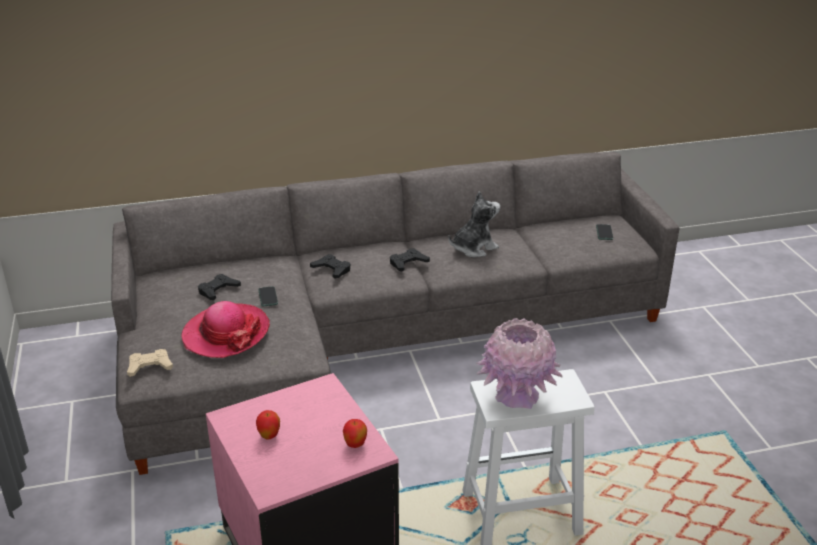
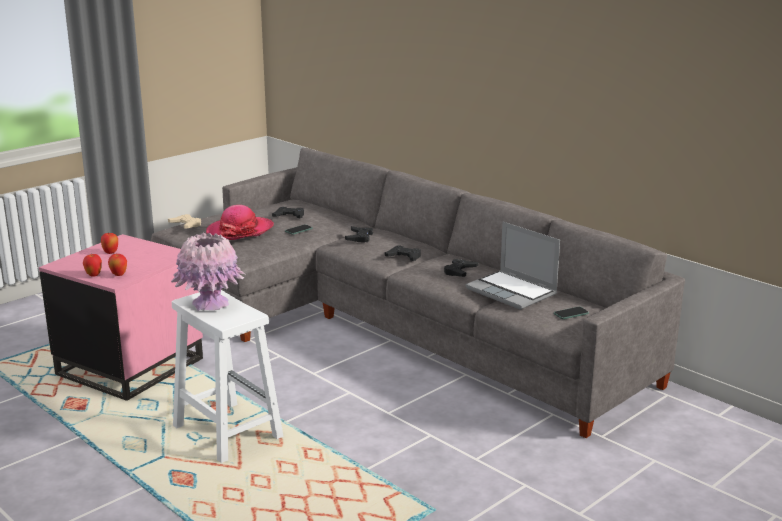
camera: 60 degrees right, 10 degrees down
(337, 465) = (93, 275): none -> apple
(473, 248) = (460, 271): plush toy -> black game controller
(539, 240) = (512, 292): none -> laptop

